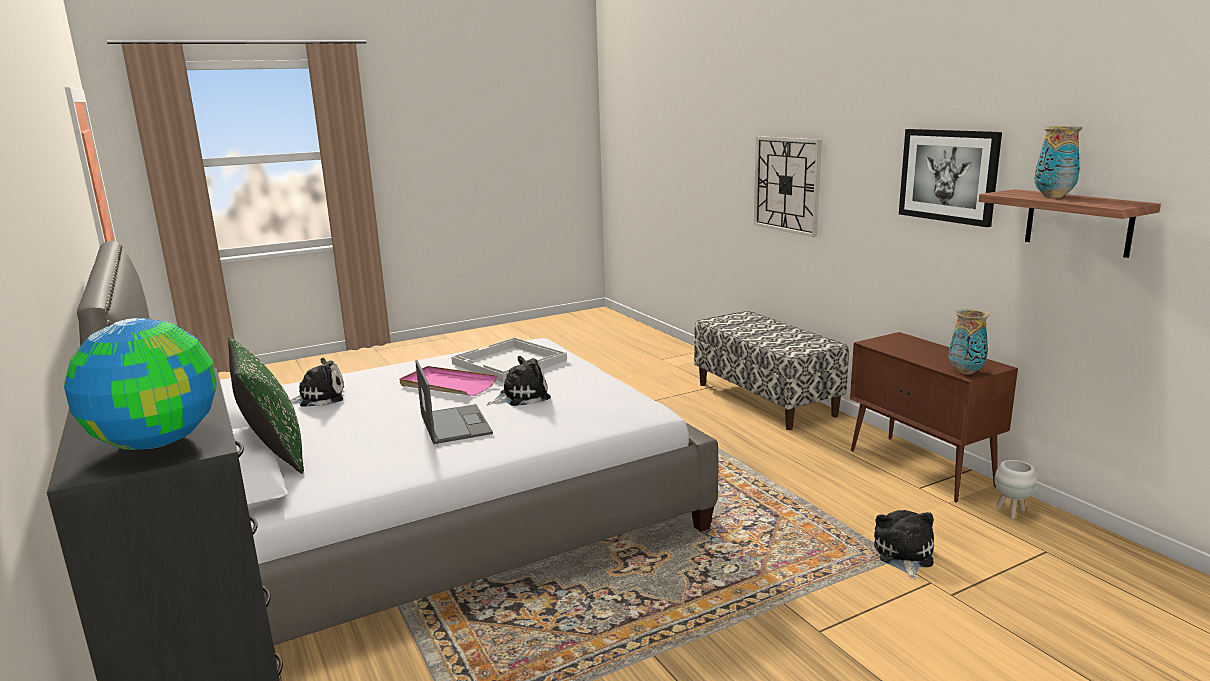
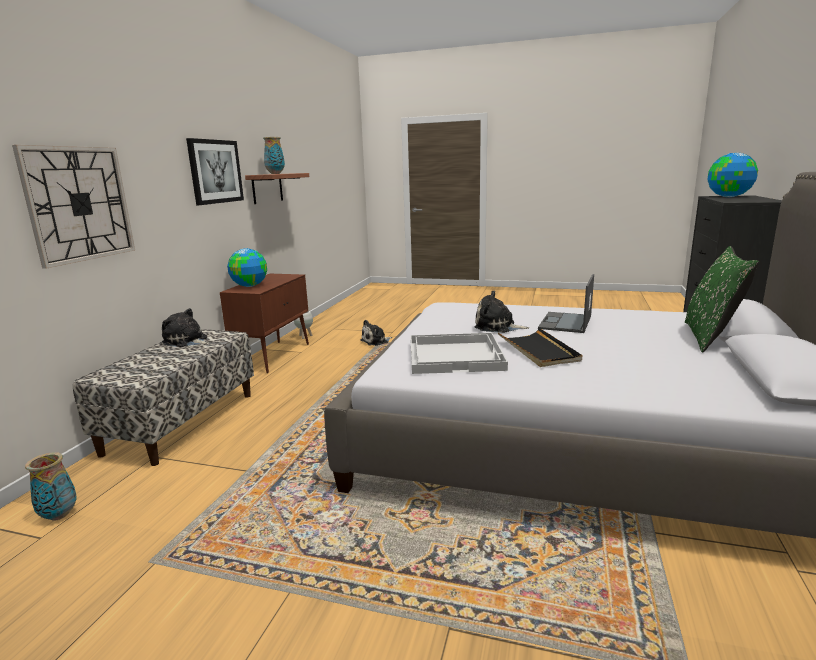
camera: 135 degrees left, 0 degrees up
(318, 398) = (673, 375): plush toy -> plush toy (187, 341)
(447, 385) = (538, 350): pink tray -> black tray
(917, 345) = (249, 286): none -> globe
(965, 372) = (290, 276): vase -> vase (59, 515)

